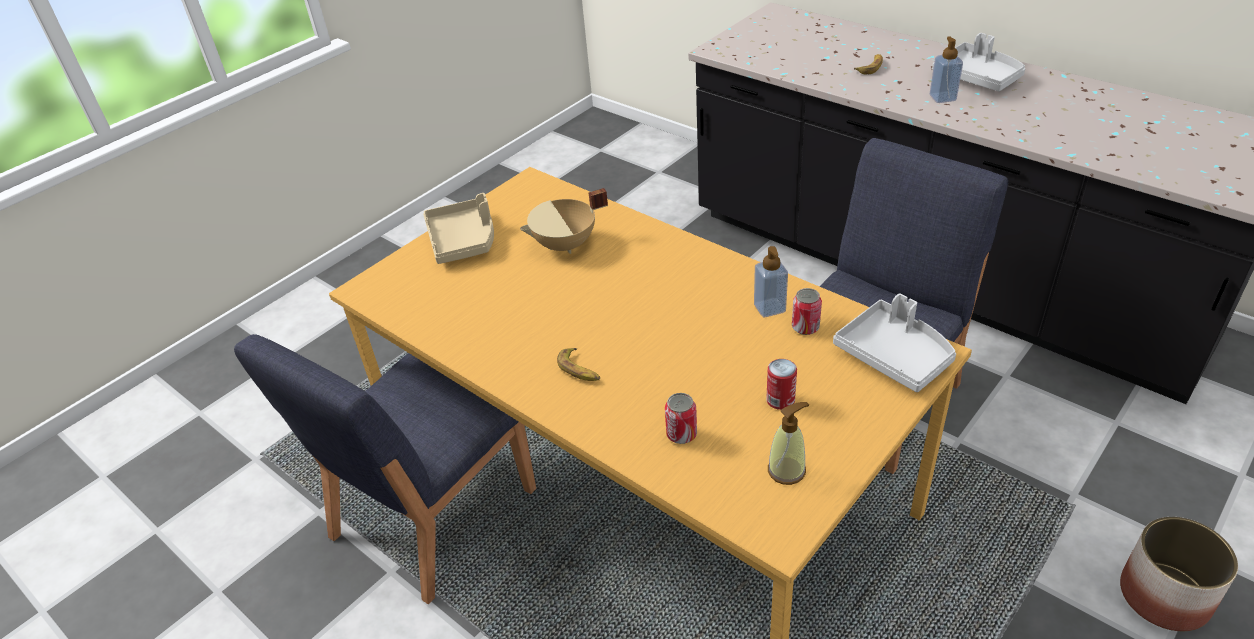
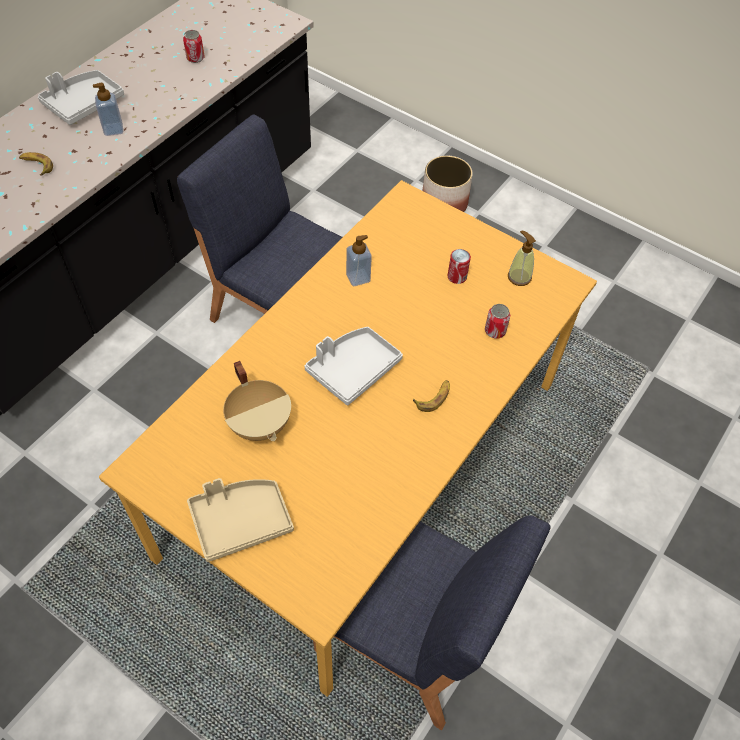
camera: 100 degrees left, 15 degrees up
(805, 327) = (380, 259): can -> can (195, 58)
(895, 355) = (409, 215): grey tray -> grey tray (353, 369)

